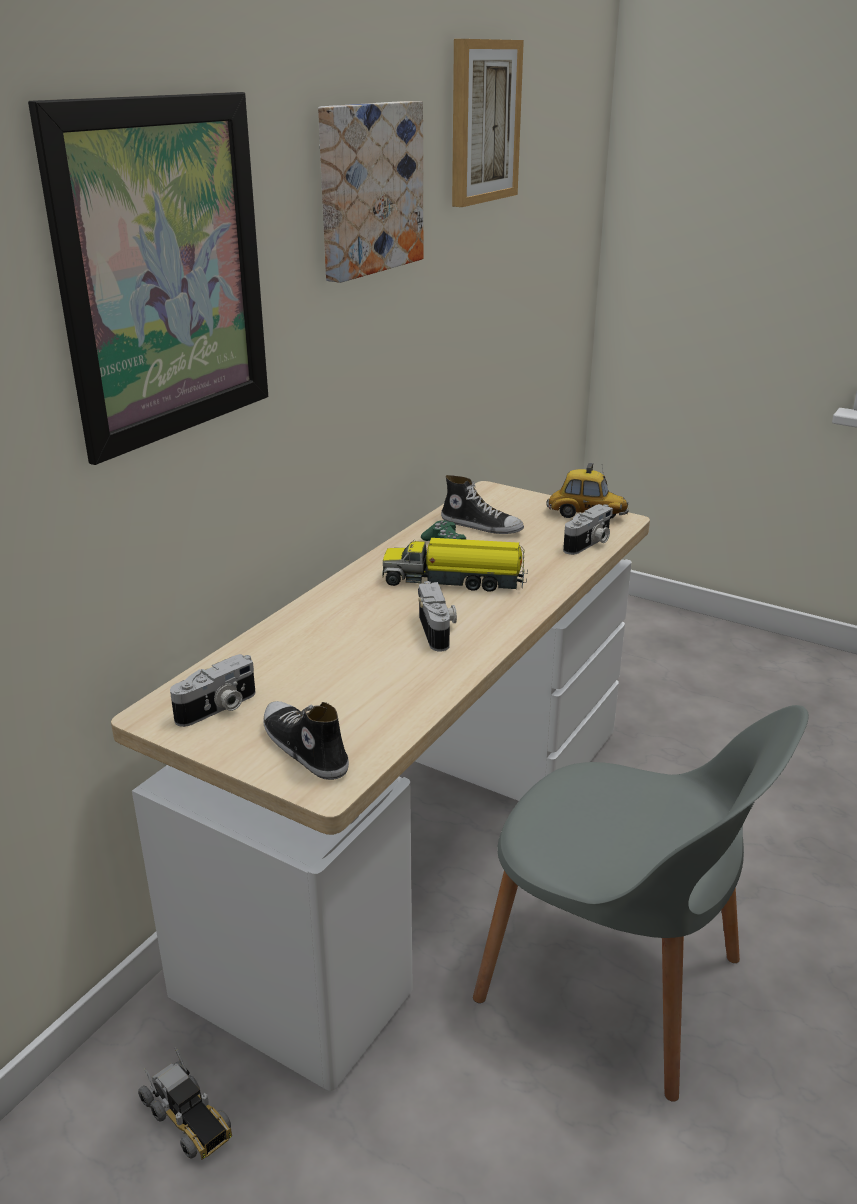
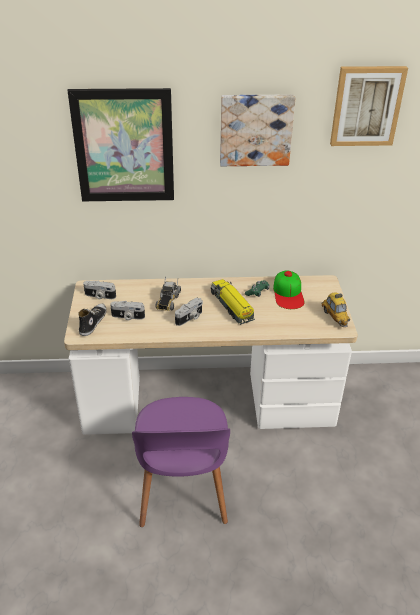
camera: 55 degrees right, 10 degrees up
(188, 1118) = (54, 408): toy truck -> toy truck (168, 301)
(482, 526) = (288, 293): shoe -> cap
(589, 543) = (306, 328): camera -> camera (127, 317)
(616, 984) = (182, 489): grey chair -> purple chair

